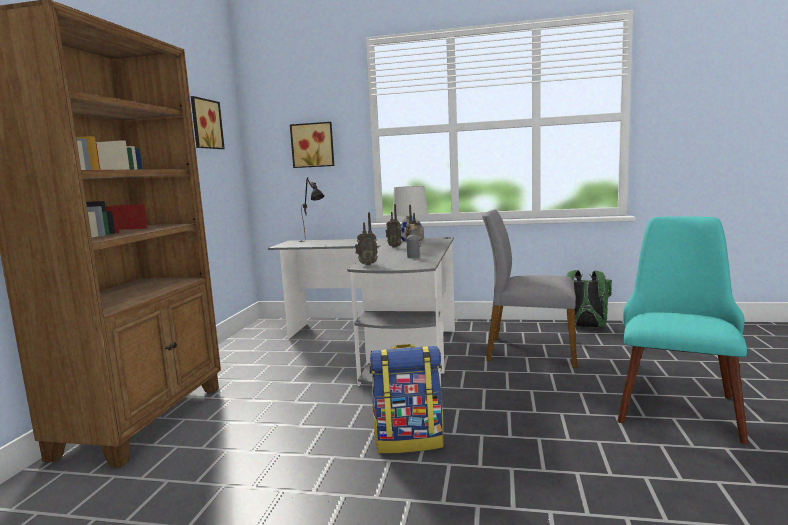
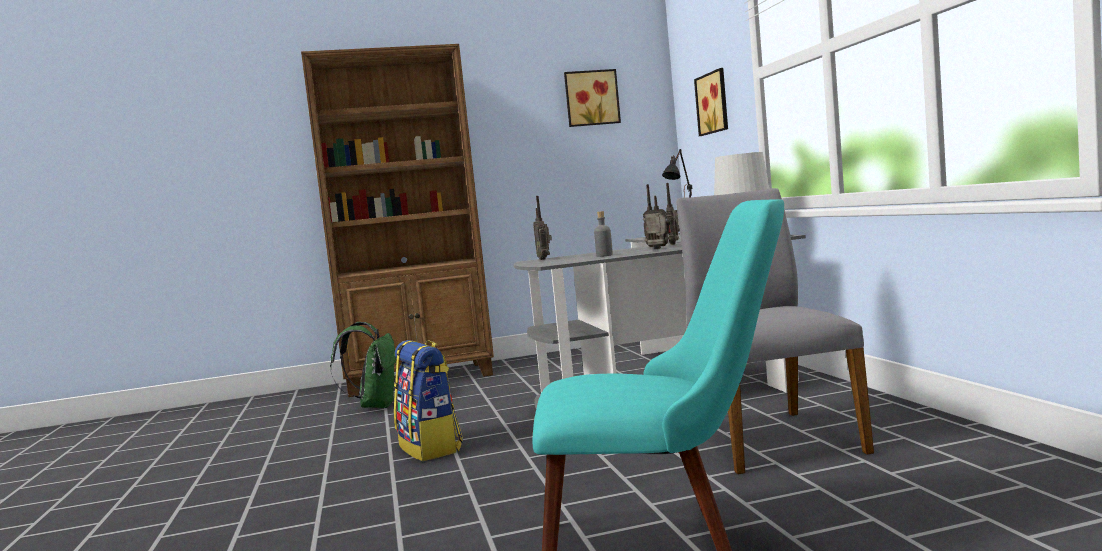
camera: 65 degrees right, 5 degrees down
(585, 327) = (979, 447): green backpack -> green backpack (375, 406)

